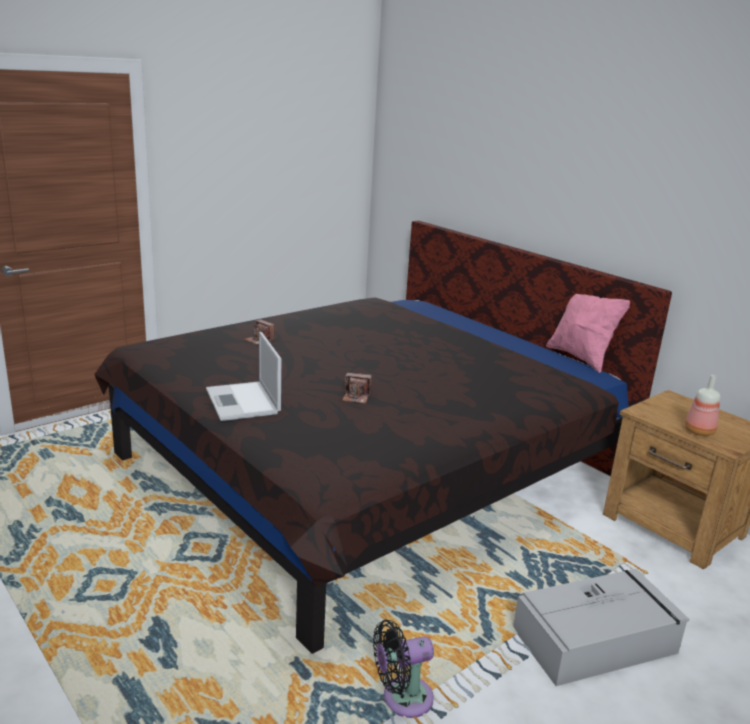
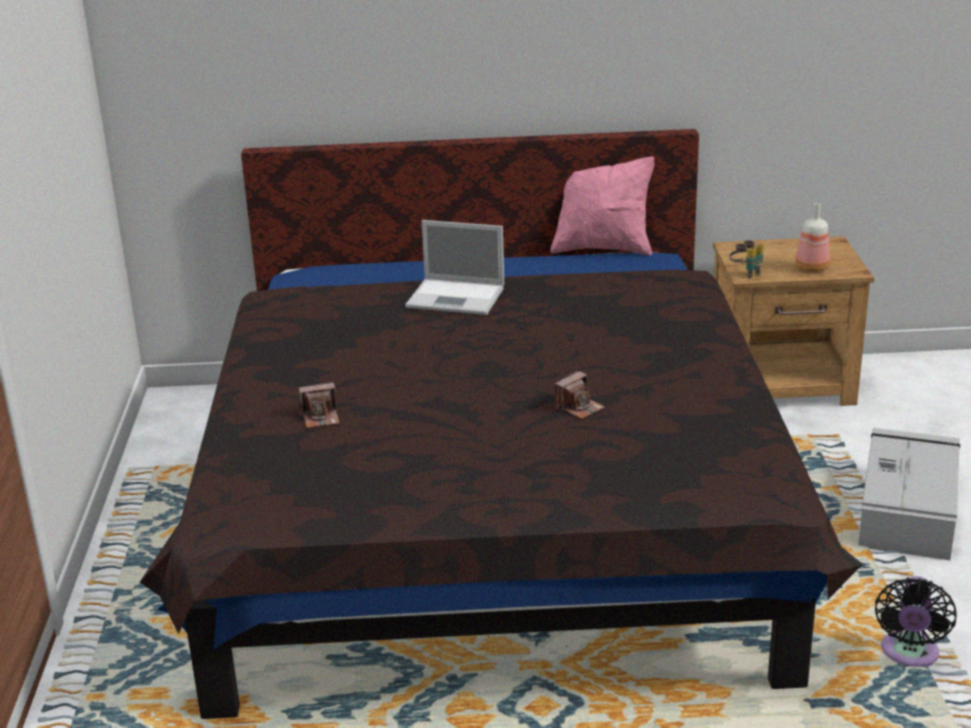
camera: 50 degrees left, 5 degrees up
(243, 402) = (517, 484): laptop -> laptop (457, 297)
(643, 411) = (746, 273): none -> binoculars

